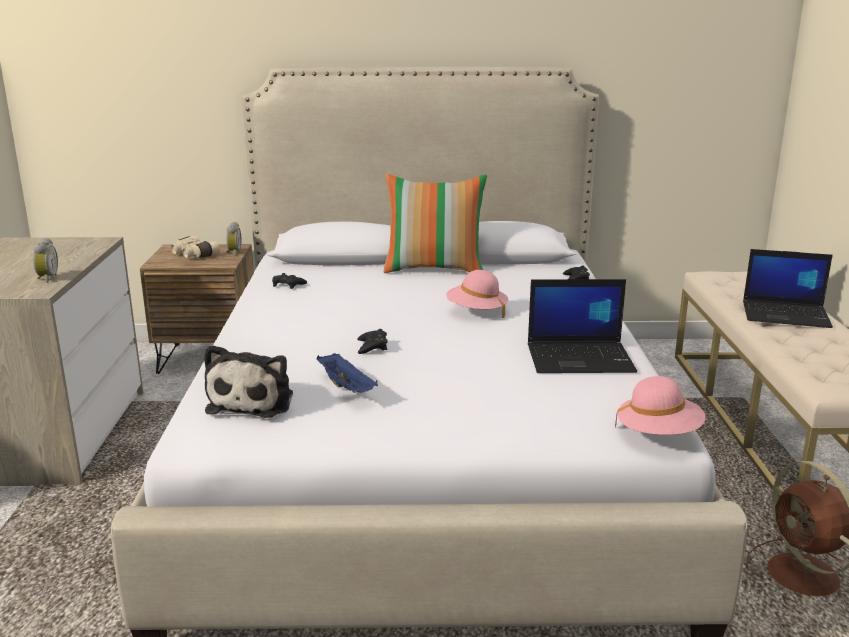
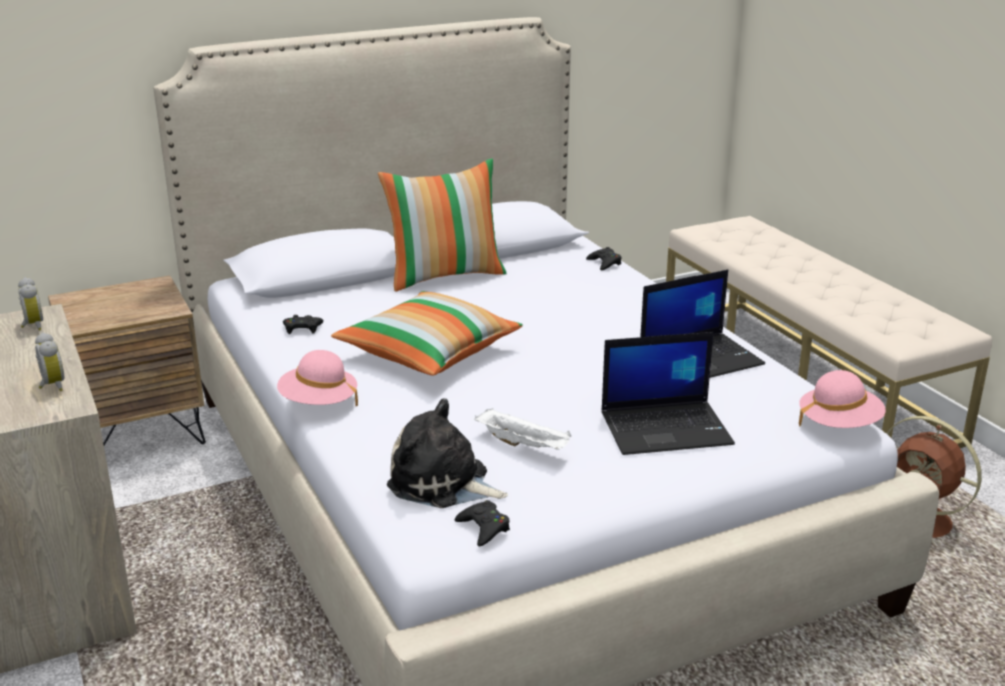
camera: 25 degrees left, 5 degrees up
(193, 255) = (112, 305): beige binoculars -> none
(233, 253) = (163, 292): alarm clock -> alarm clock (32, 326)
(253, 401) = (443, 483): plush toy -> plush toy turned 135 degrees clockwise
(347, 388) = (524, 444): blue tray -> white tray
(357, 315) = (428, 353): none -> pillow
(372, 346) = (492, 389): black game controller -> black game controller (484, 528)
(476, 311) = (548, 324): pink hat -> pink hat (318, 403)
(786, 314) = (804, 266): laptop -> laptop (667, 428)

